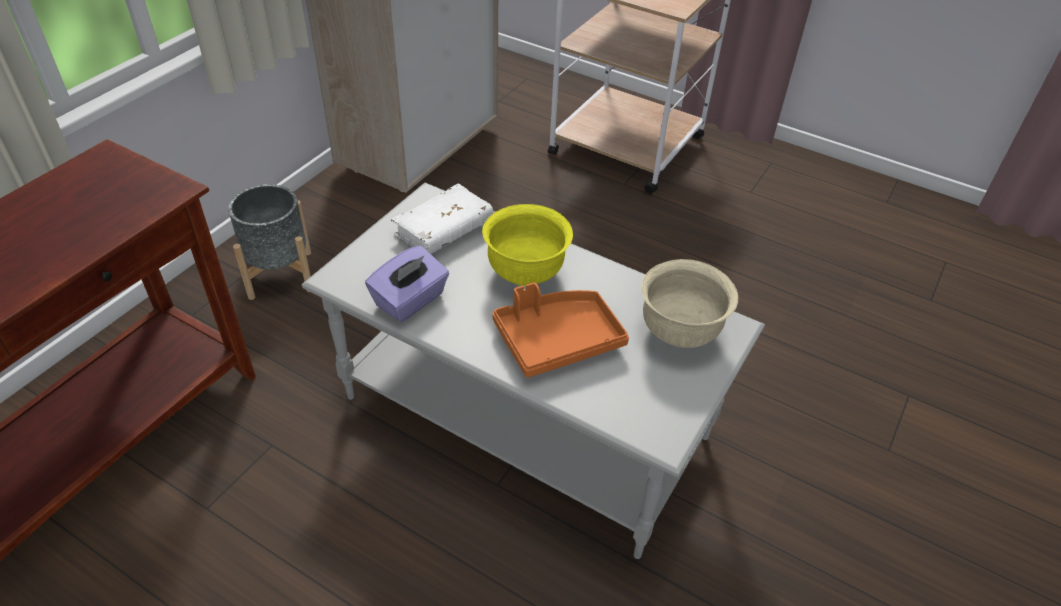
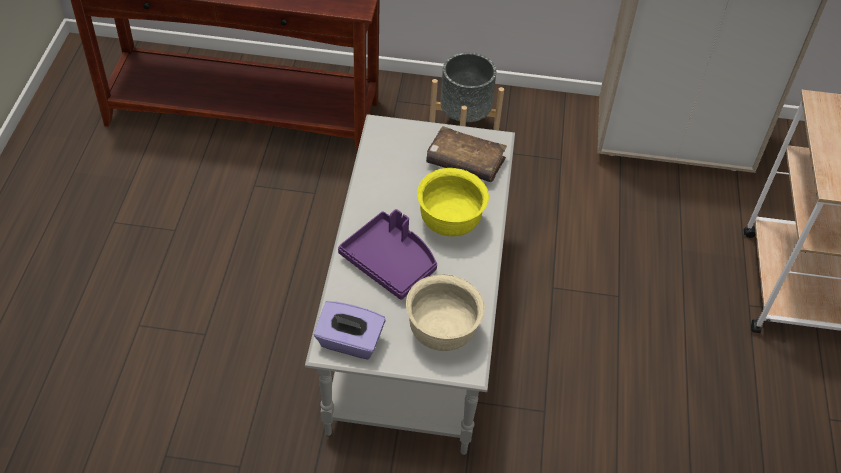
camera: 65 degrees right, 5 degrees up
(410, 300) = (382, 172): purple tissue box -> purple tissue box (349, 342)
(444, 230) = (465, 162): white book -> brown book
(557, 340) = (390, 262): orange tray -> purple tray

